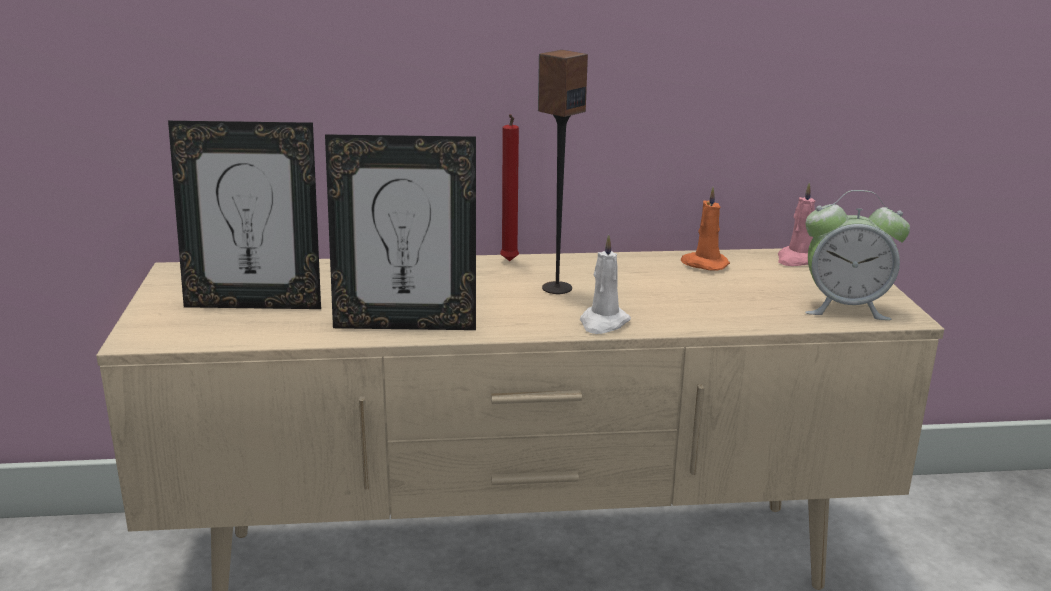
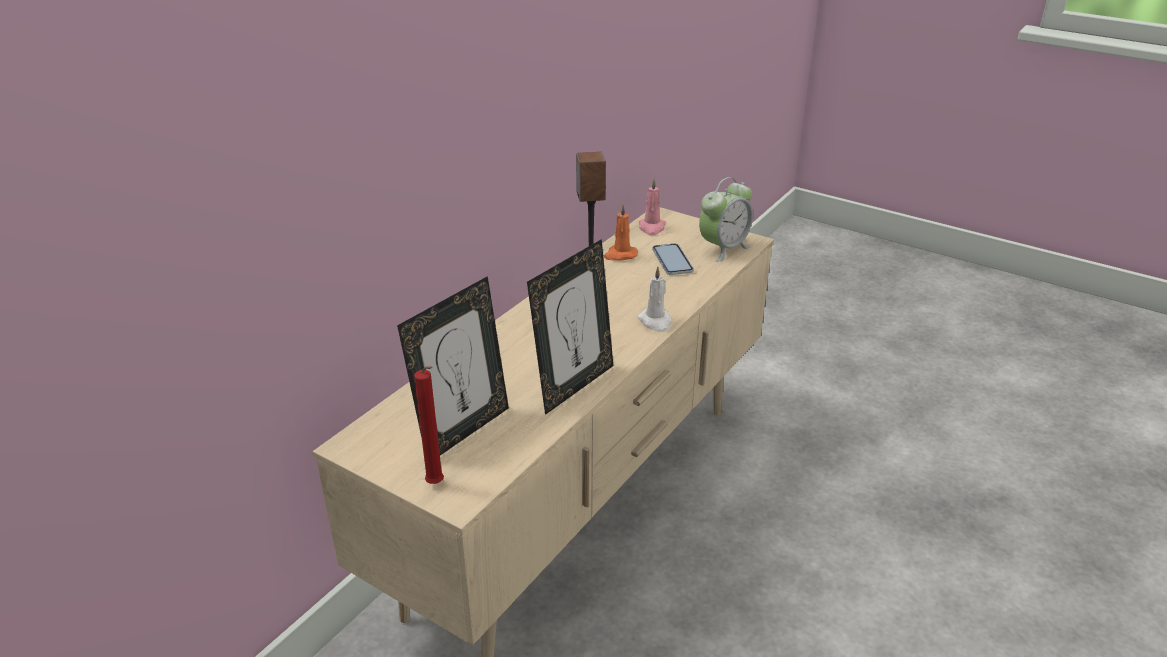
camera: 50 degrees left, 10 degrees up
(509, 262) = (529, 311): red candle -> red candle (437, 485)
(752, 290) = (672, 260): none -> phone

